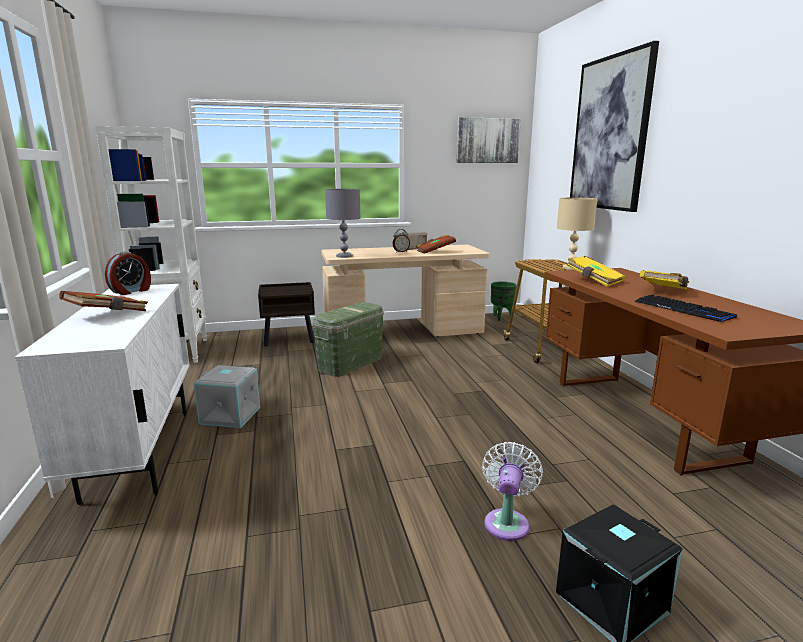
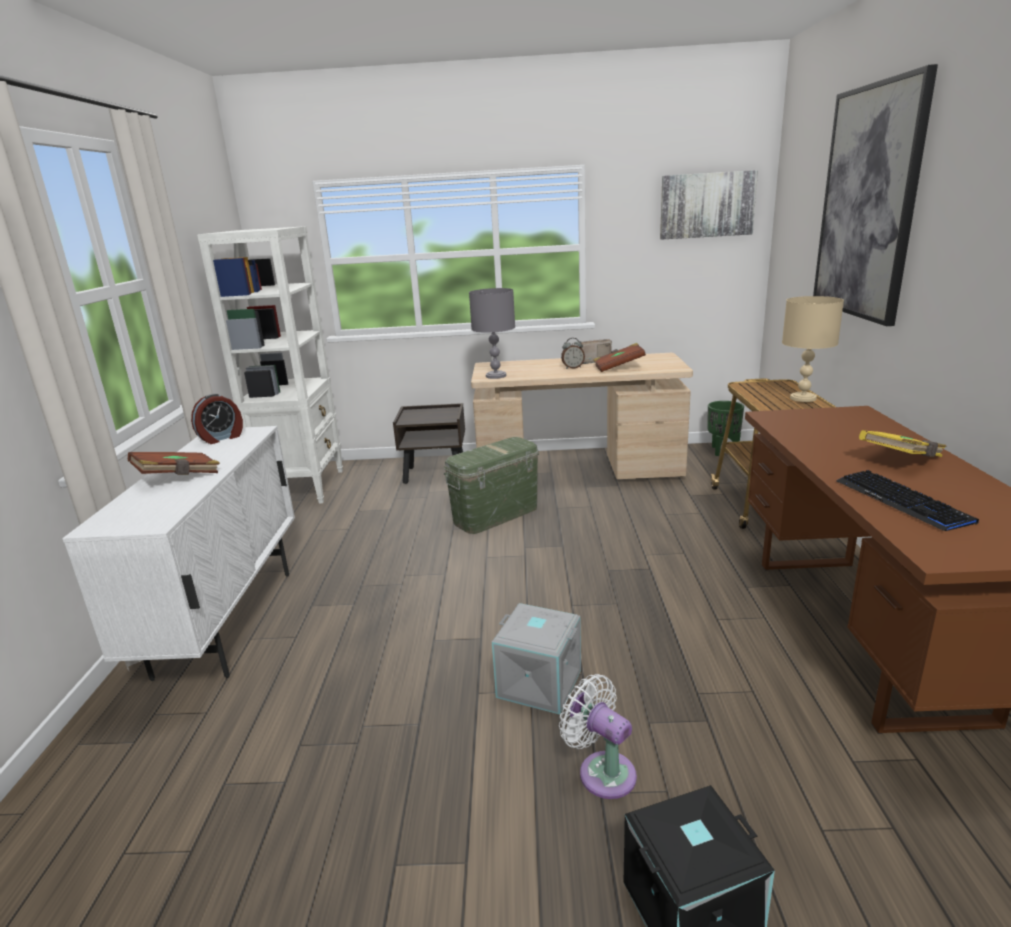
camera: 15 degrees right, 5 degrees up
(229, 416) = (333, 581): grey storage box -> grey storage box (538, 684)
(507, 521) = (602, 771): white fan -> white fan turned 75 degrees counterclockwise
(593, 281) = (805, 434): yellow book -> none

